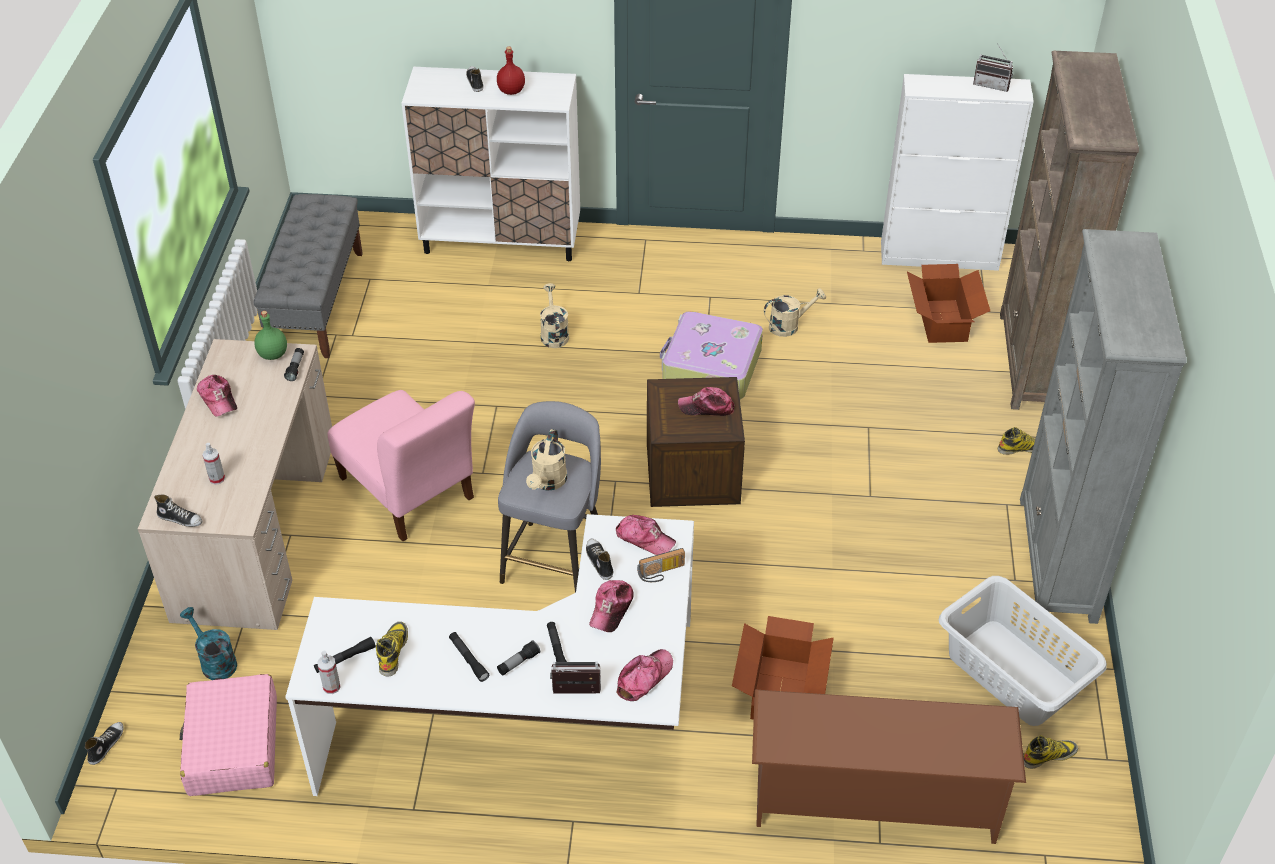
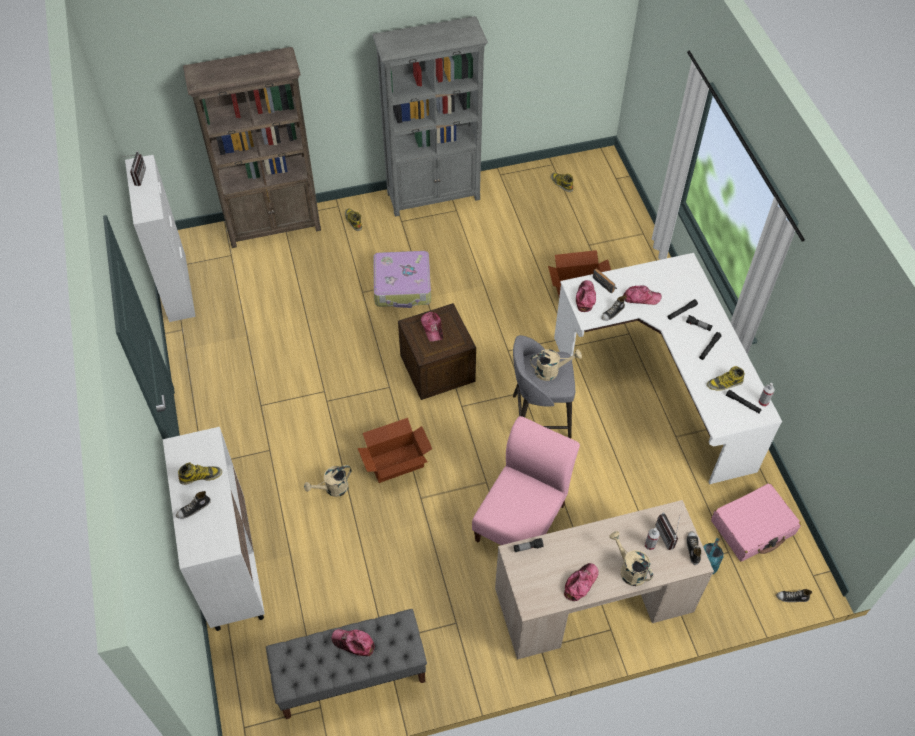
camera: 110 degrees left, 10 degrees up
(273, 354) = (520, 570): green bottle -> none
(511, 91) = (201, 476): red bottle -> boot
(575, 694) = (702, 296): radio -> radio (668, 536)
(644, 677) = (676, 272): cap -> cap (353, 643)
(710, 367) = (335, 385): suitcase -> suitcase (403, 286)
(789, 325) = (278, 352): beige watering can -> beige watering can (629, 569)
(874, 799) = (621, 240): brown shoe rack -> none
(943, 321) = (247, 274): cardboard box -> cardboard box (395, 462)
(1012, 673) = (519, 202): grey laundry basket -> none

